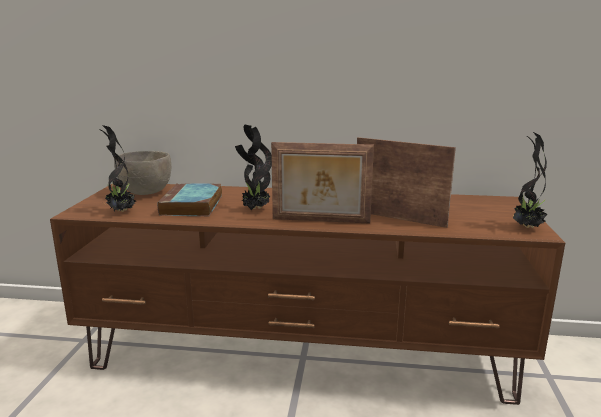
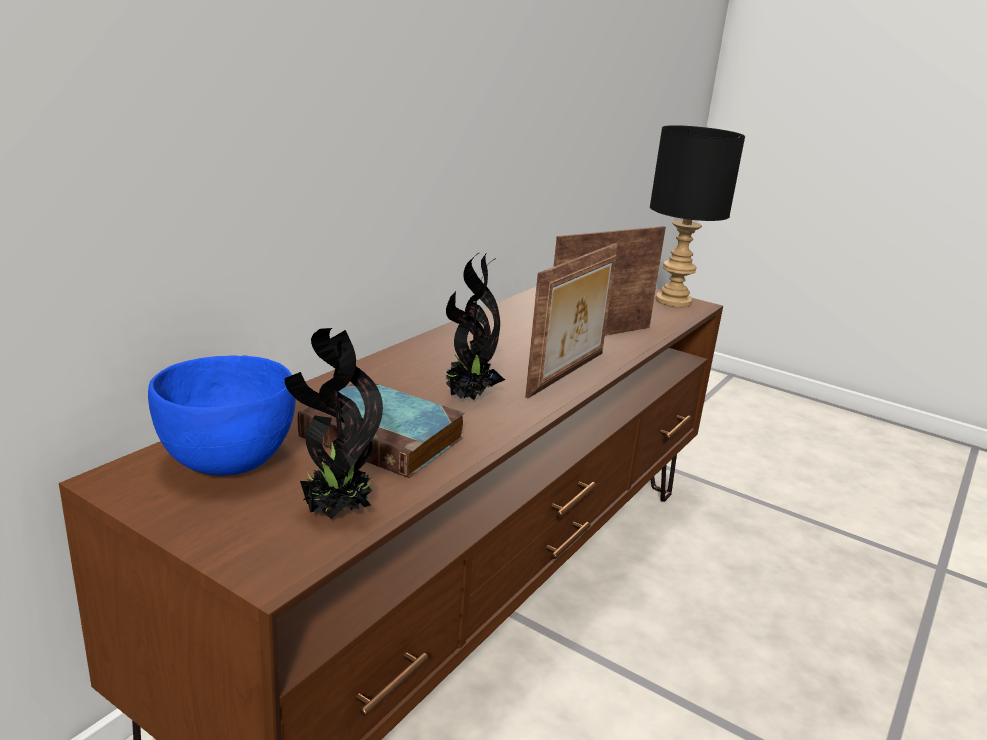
camera: 65 degrees left, 5 degrees up
(146, 193) = (228, 462): grey bowl -> blue bowl
(526, 227) = (675, 301): potted plant -> black table lamp

